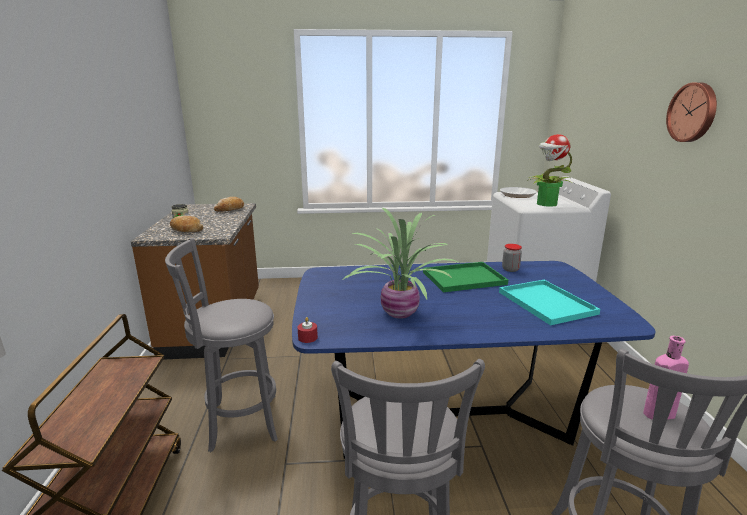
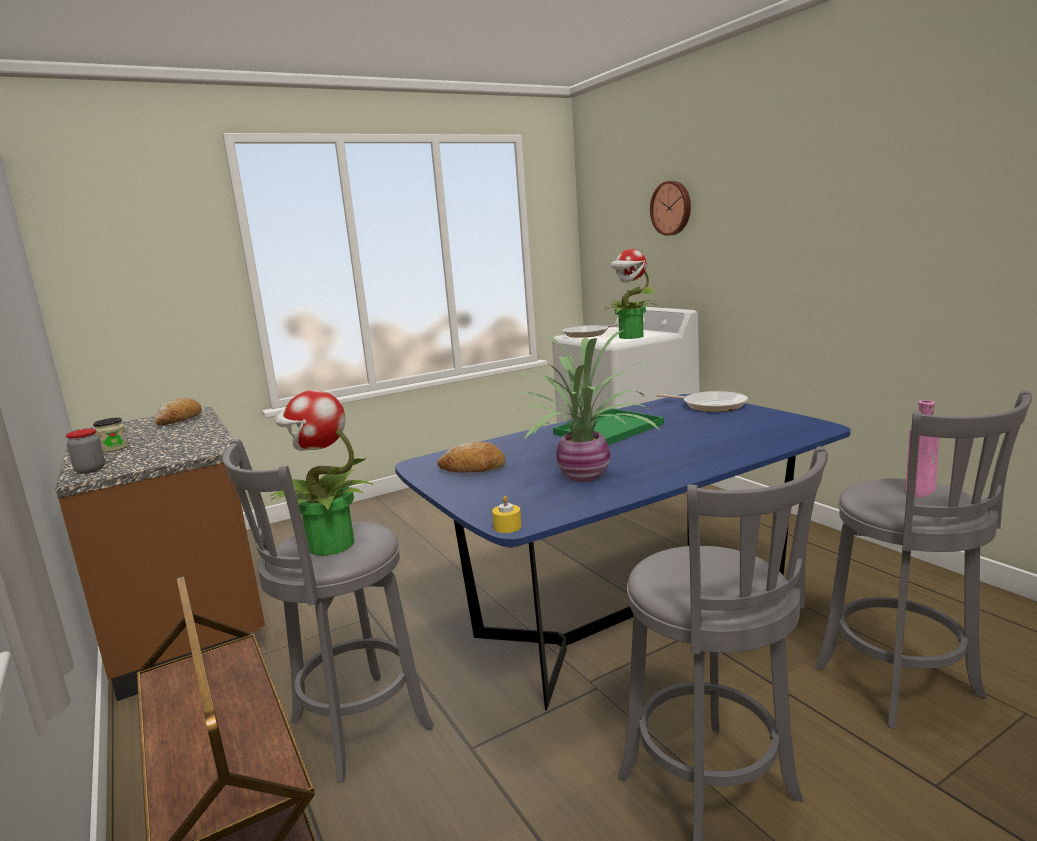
camera: 25 degrees left, 5 degrees down
(186, 230) = (143, 455): bread -> bread (473, 469)
(226, 314) = (329, 545): none -> potted plant
(307, 337) = (507, 527): red candle -> yellow candle
(510, 269) = (647, 411): jar -> jar (90, 470)
(544, 302) = (722, 429): turquoise tray -> none
(564, 277) = (711, 405): none -> frying pan
(693, 112) = (781, 204): wall clock -> wall clock (672, 208)

